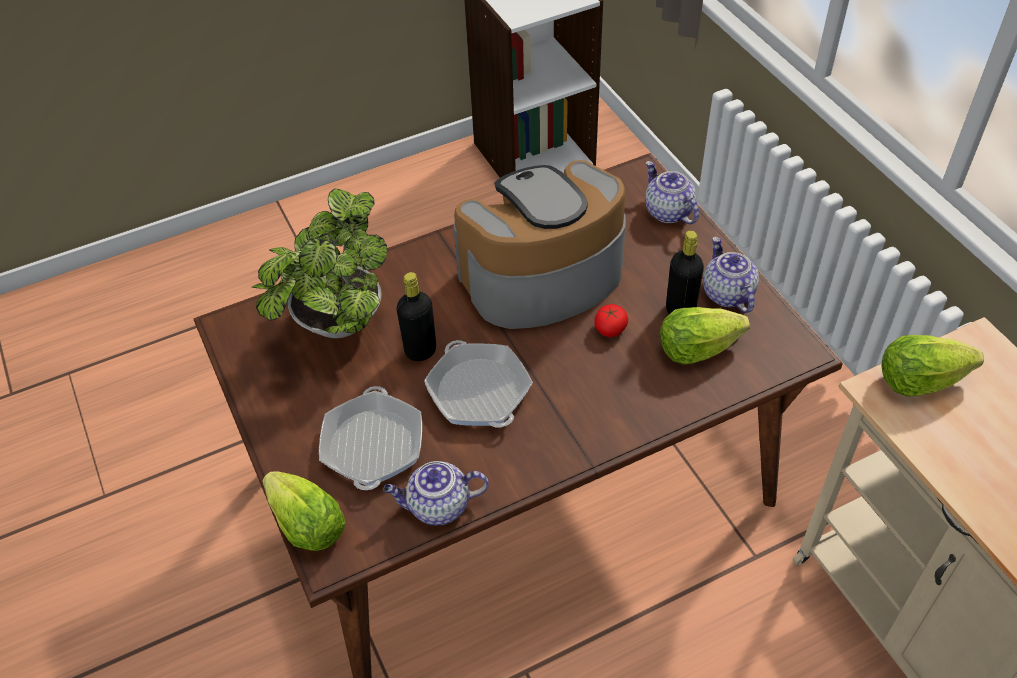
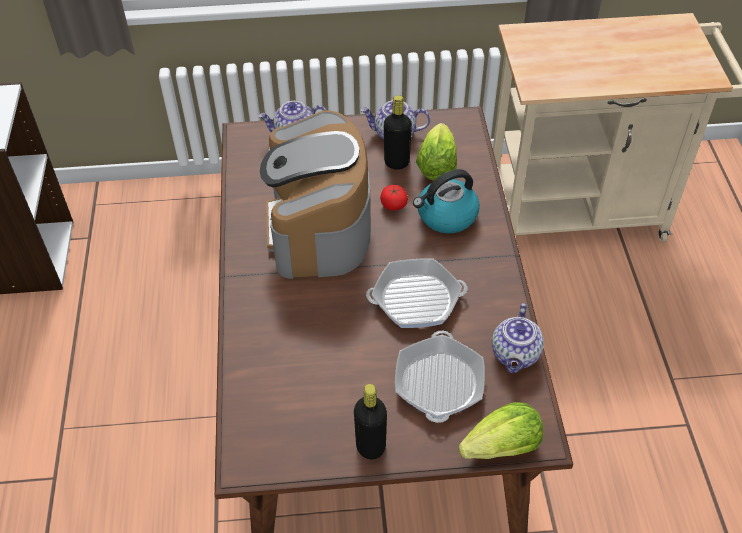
camera: 70 degrees left, 0 degrees up
(336, 326) = (294, 377): potted plant -> none
(373, 445) = (439, 382): frying pan -> frying pan turned 105 degrees counterclockwise
(420, 350) = (354, 324): black bottle -> black bottle (370, 446)
(619, 382) = (446, 216): none -> kettle
(918, 380) = (535, 68): lettuce -> none

